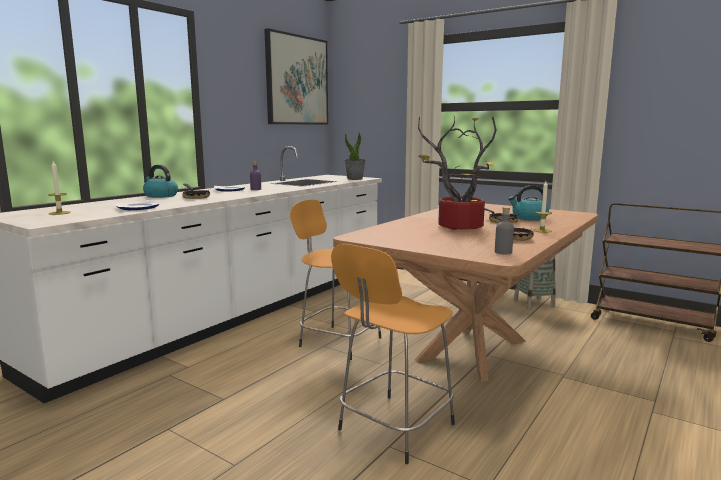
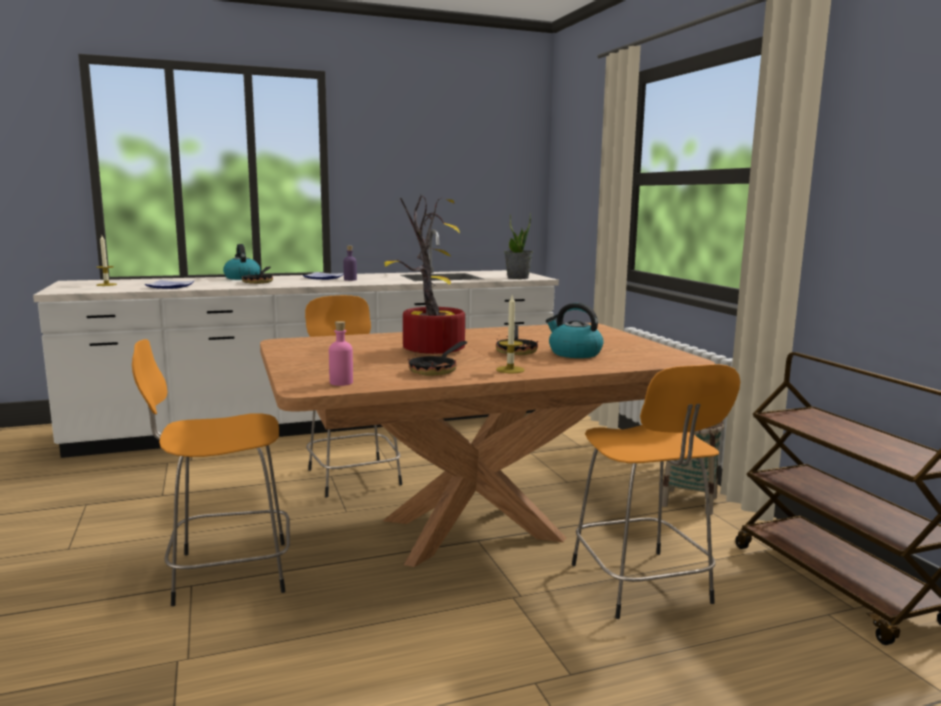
camera: 35 degrees right, 0 degrees up
(297, 80) = (486, 144): picture -> none
(503, 252) = (341, 382): grey bottle -> pink bottle
(597, 350) = (642, 586): none -> orange stool

